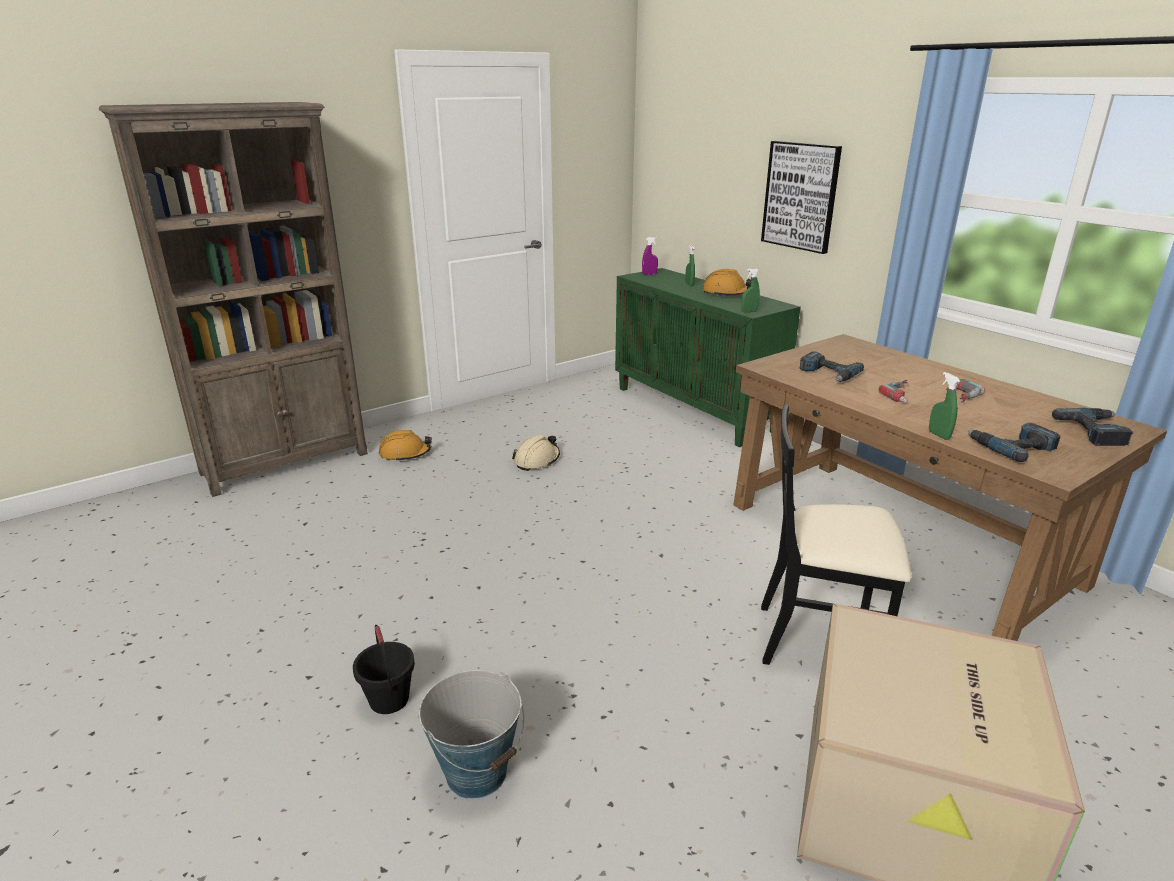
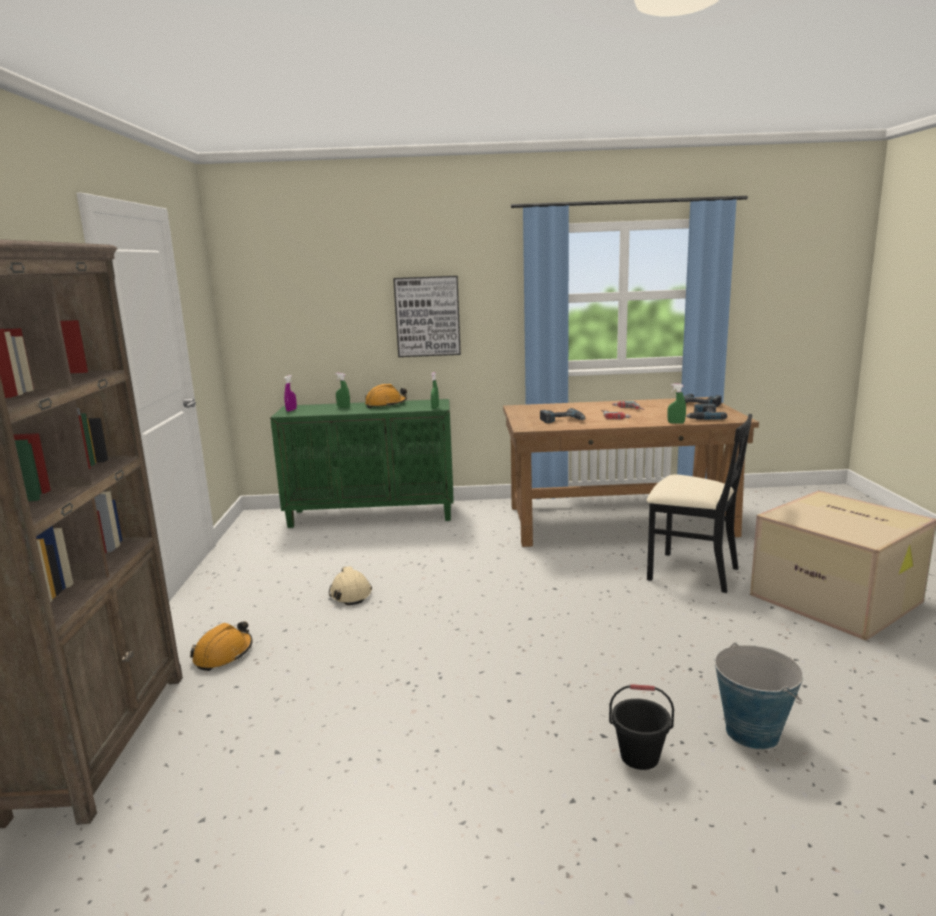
camera: 55 degrees left, 10 degrees down
(819, 640) = (691, 572): black chair -> black chair turned 105 degrees counterclockwise

